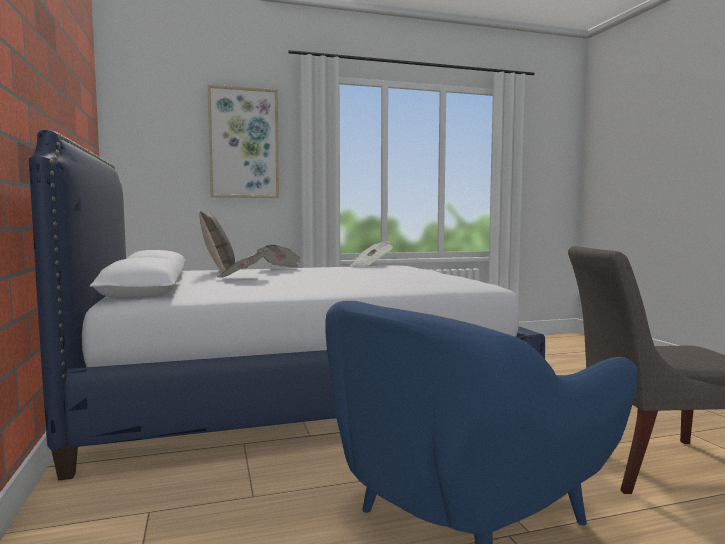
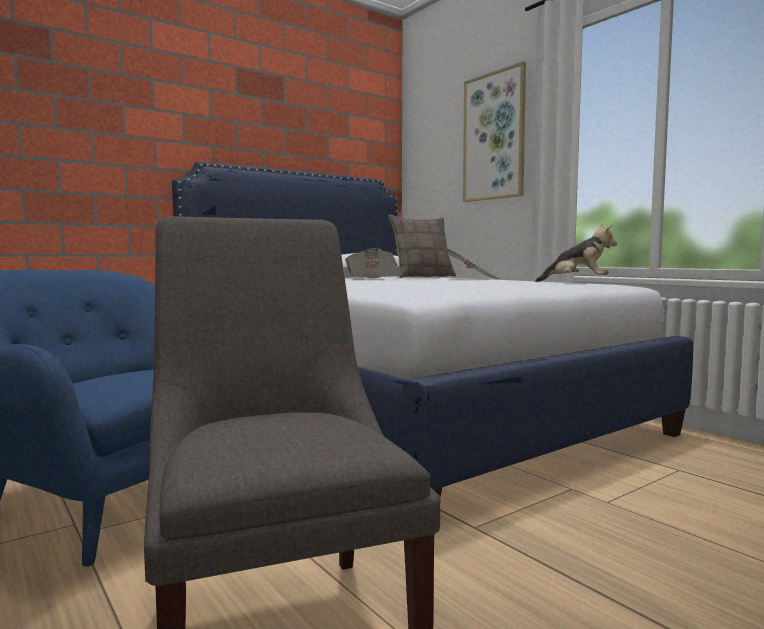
camera: 70 degrees right, 0 degrees up
(370, 266) = (577, 282): newspaper -> plush toy

